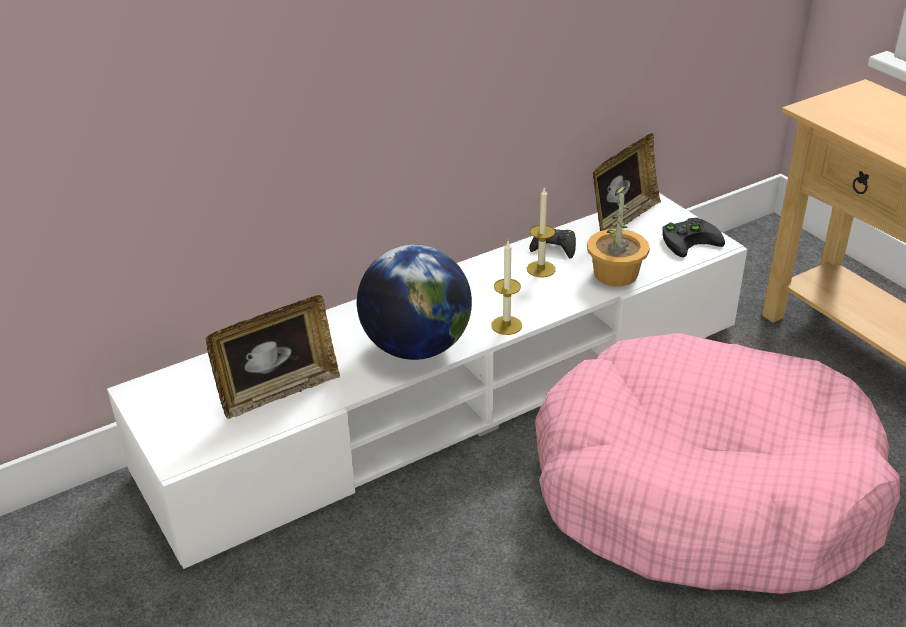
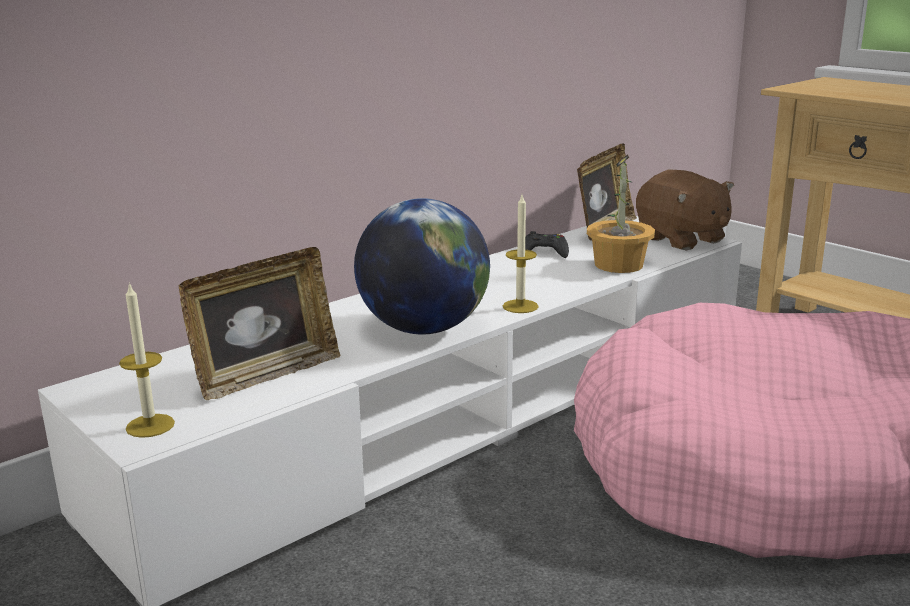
camera: 10 degrees left, 15 degrees down
(541, 269) = (537, 266): candle -> candle (150, 426)
(690, 239) = (681, 239): black game controller -> brown plush toy

